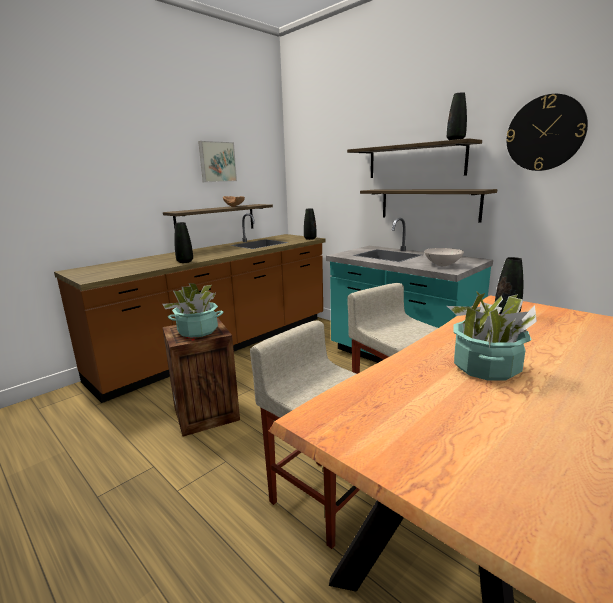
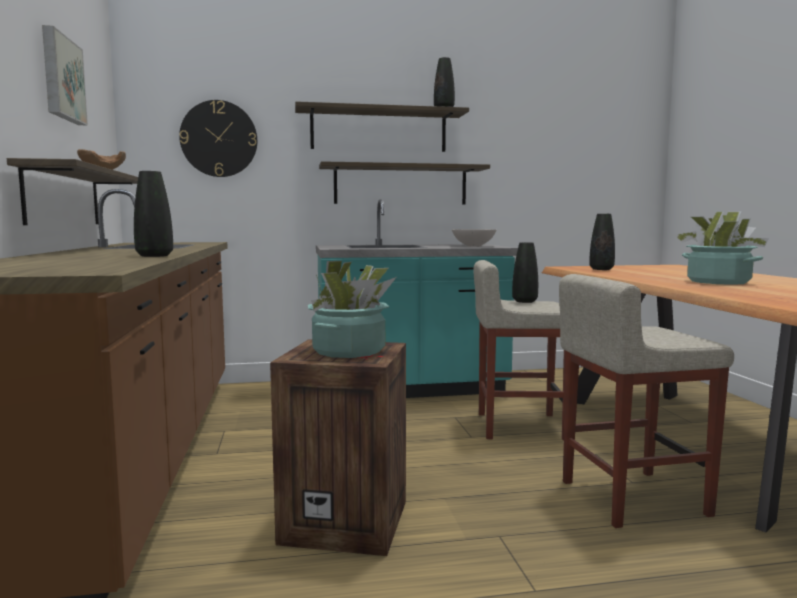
camera: 55 degrees left, 10 degrees down
(310, 239) = (208, 242): black vase -> black vase (524, 301)
(545, 133) = (516, 115): wall clock -> wall clock (219, 139)

